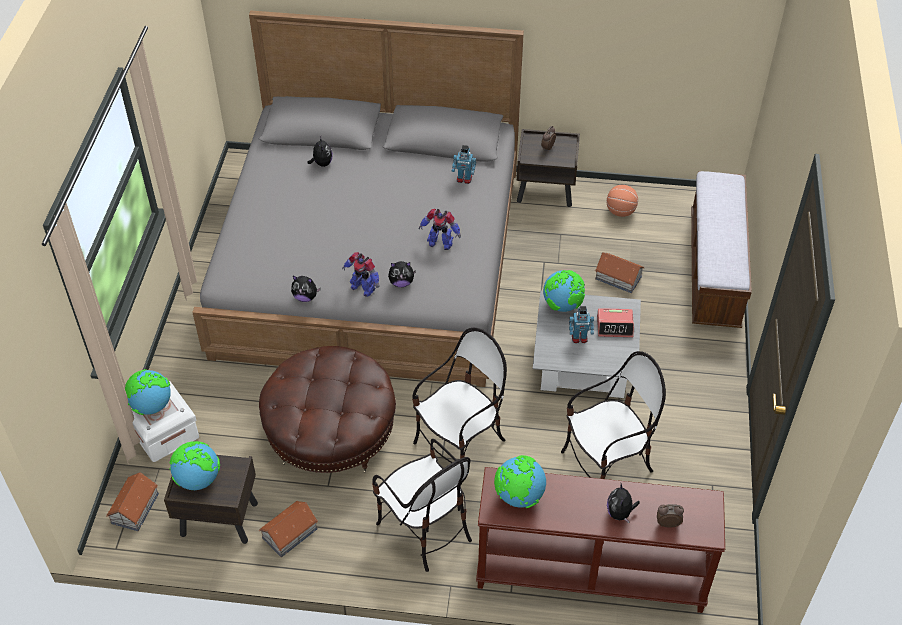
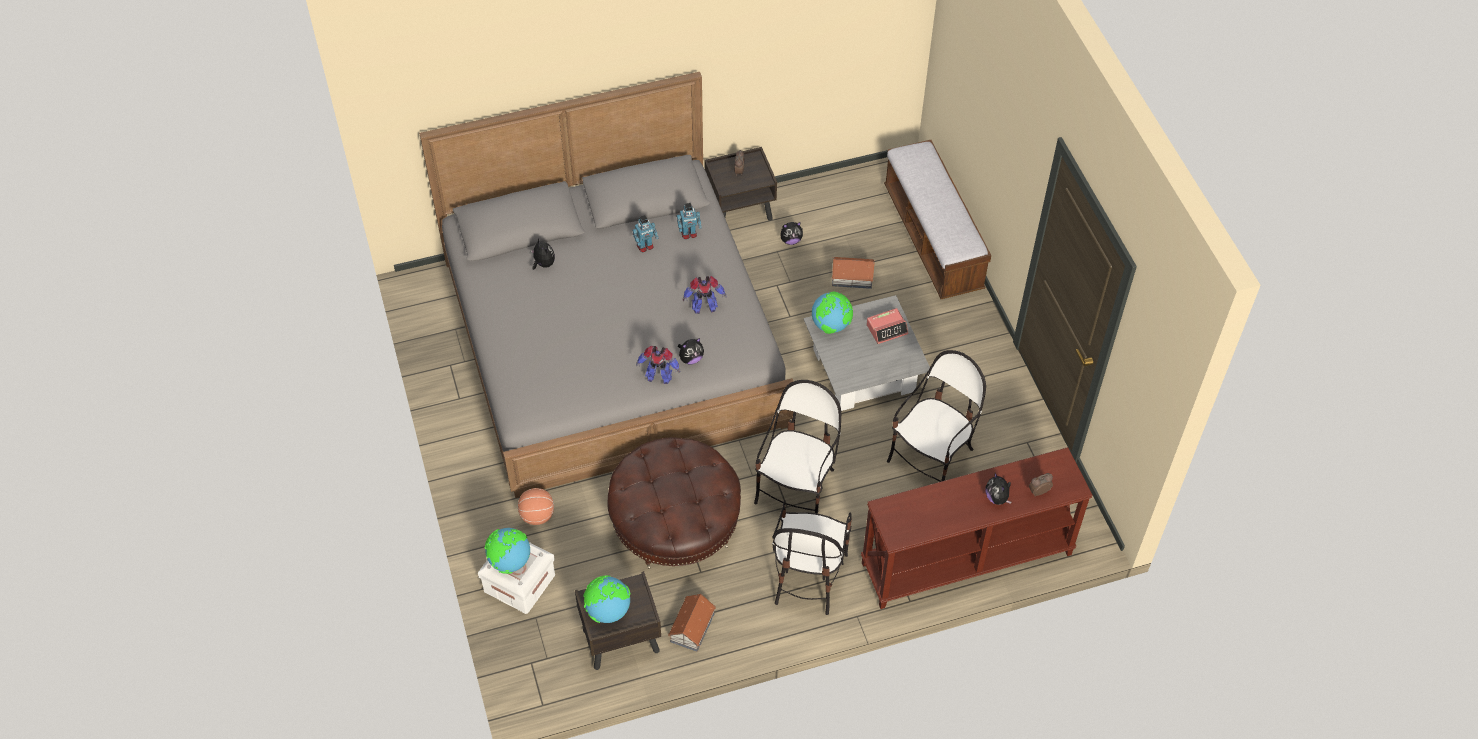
camera: 25 degrees left, 5 degrees up
(135, 508) = (537, 661): toy house -> none
(305, 297) = (609, 405): plush toy -> plush toy (791, 240)
(424, 529) = (808, 577): chair -> chair turned 75 degrees clockwise
(519, 497) = (909, 516): globe -> none
(579, 338) = (862, 352): toy robot -> toy robot (645, 246)
(620, 211) = (820, 209): basketball -> basketball (537, 515)

